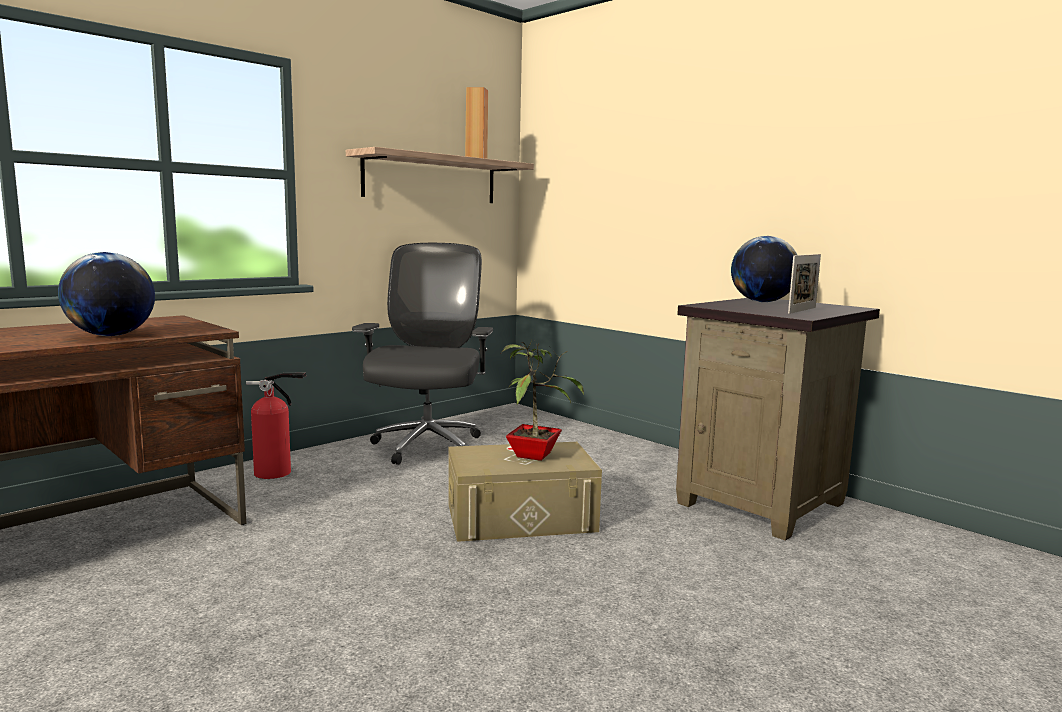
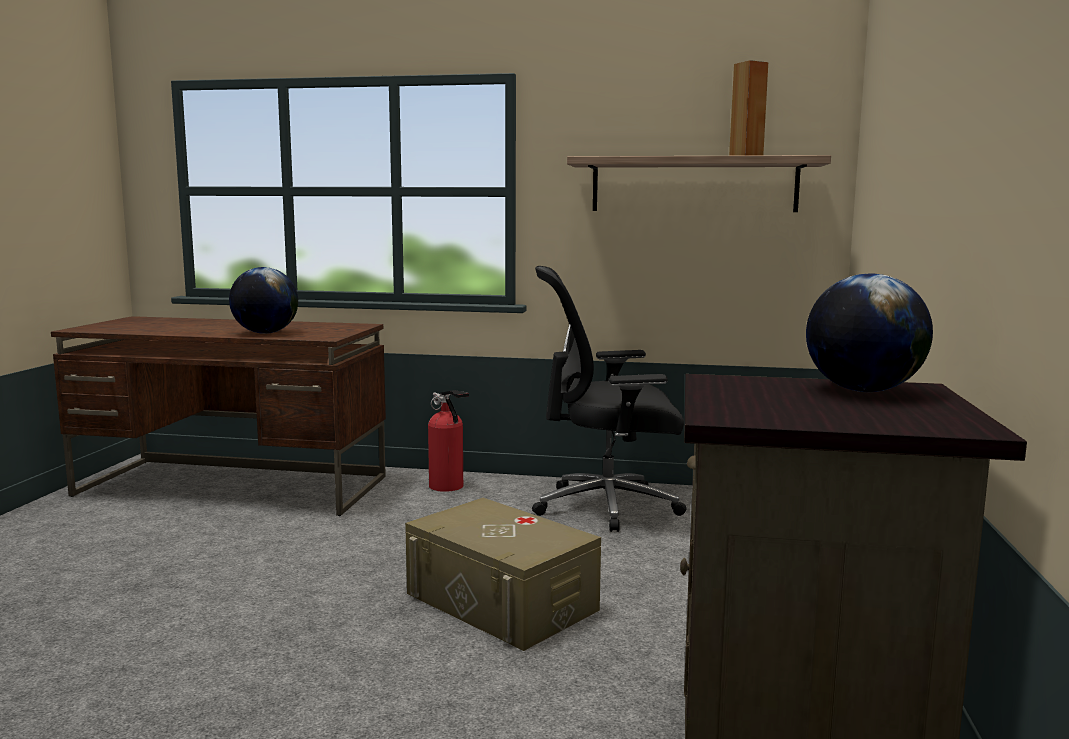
camera: 55 degrees right, 0 degrees up
(427, 446) = (609, 507): office chair -> office chair turned 150 degrees counterclockwise
(534, 454) = (518, 532): potted plant -> none
(802, 310) = (809, 411): picture frame -> none

